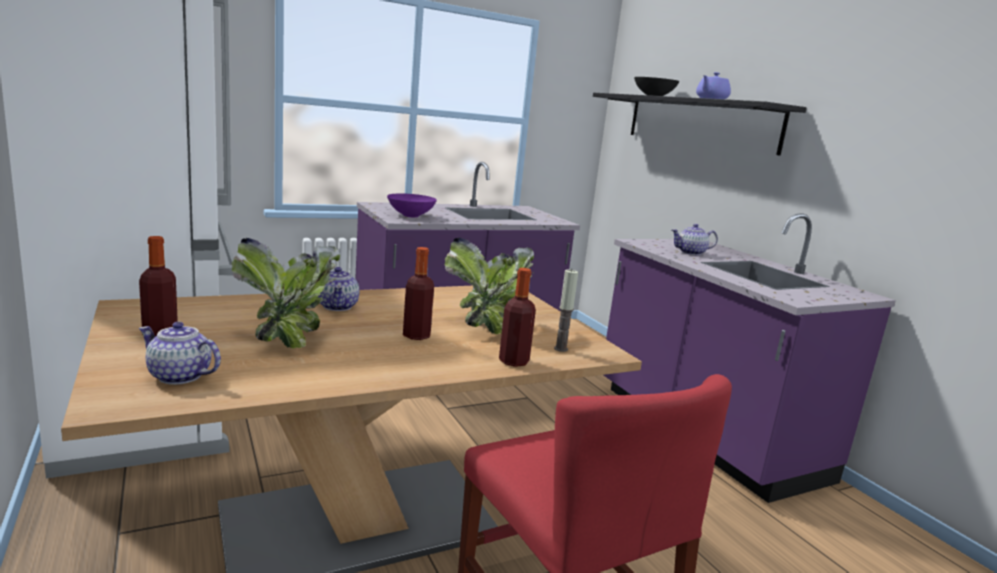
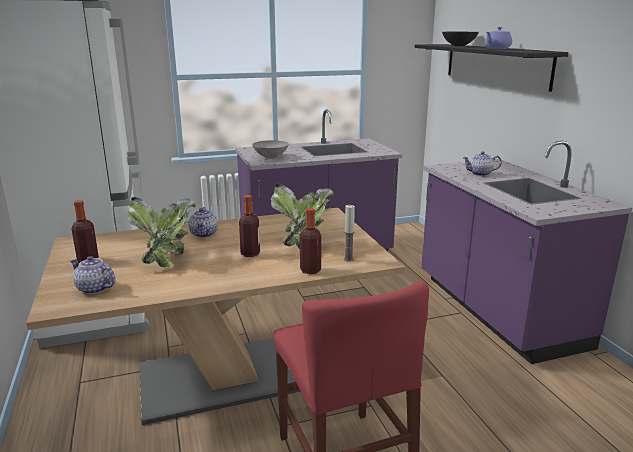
camera: 10 degrees right, 5 degrees up
(410, 215) = (270, 157): purple bowl -> grey bowl

